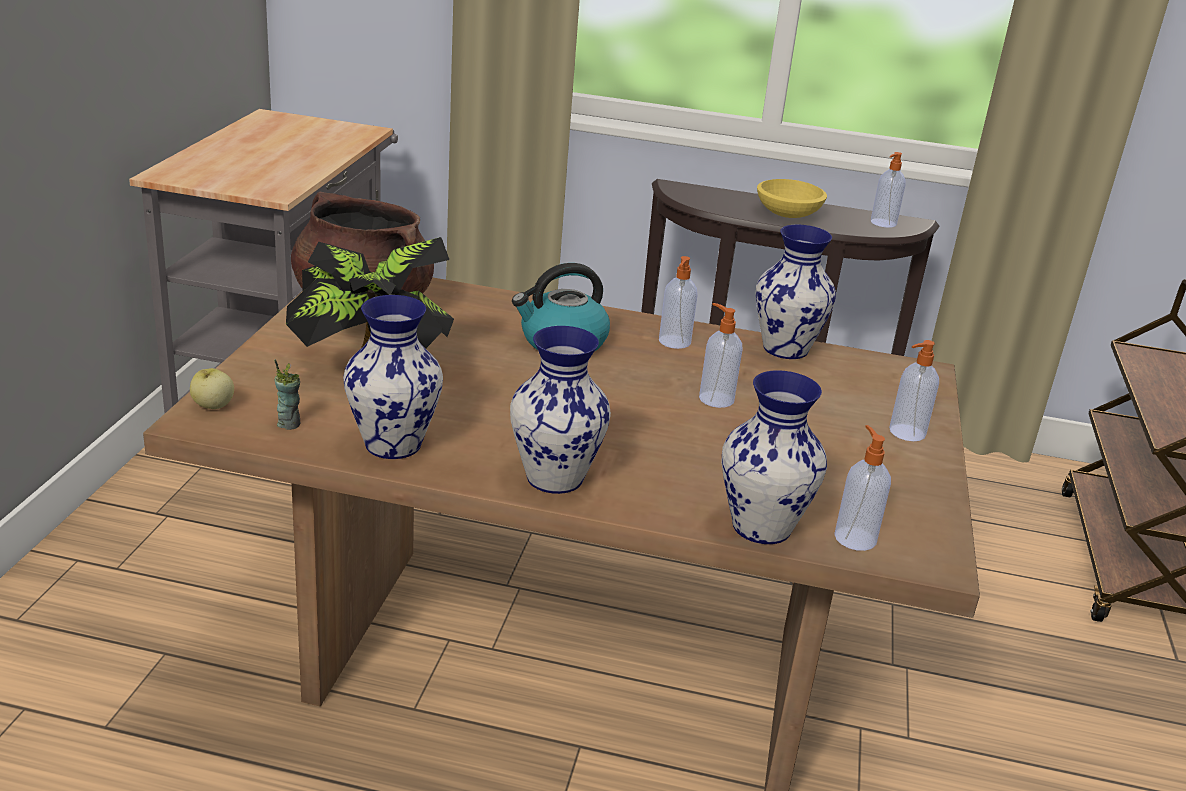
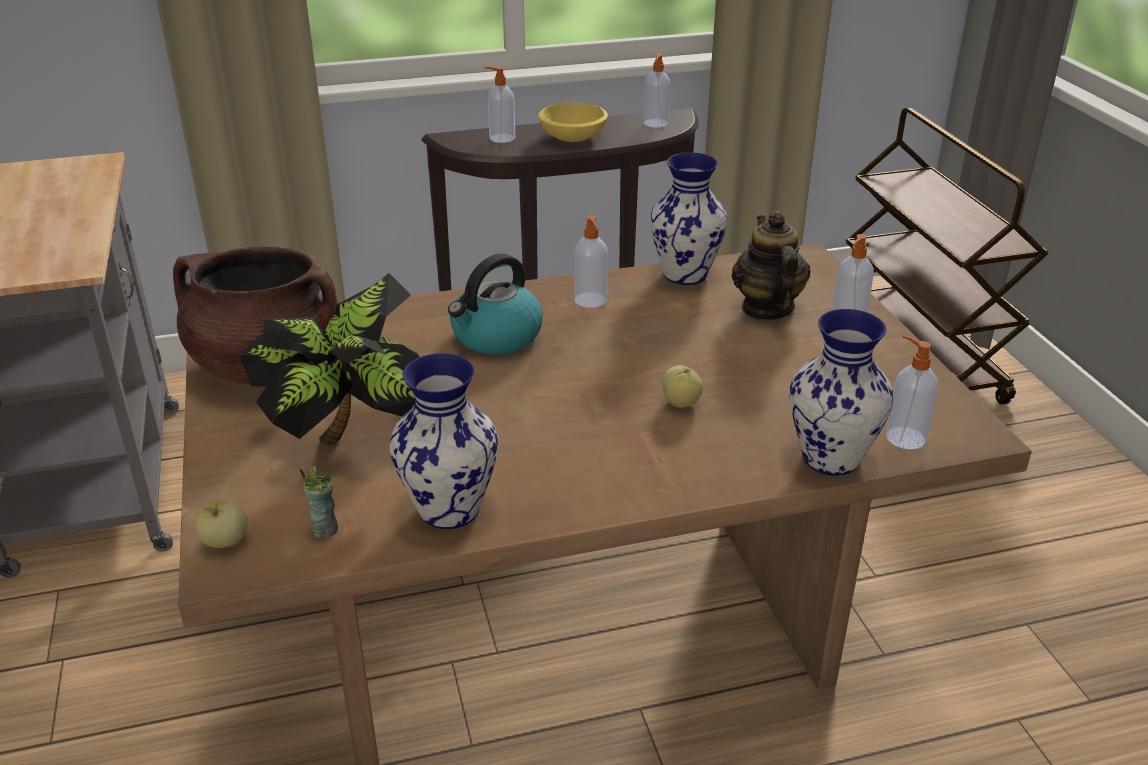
camera: 25 degrees left, 5 degrees up
(553, 477) = (624, 482): vase -> none
(669, 440) = (681, 402): none -> apple
(715, 399) = (677, 346): soap dispenser -> soap dispenser (501, 138)
(835, 398) = (766, 308): none -> teapot

